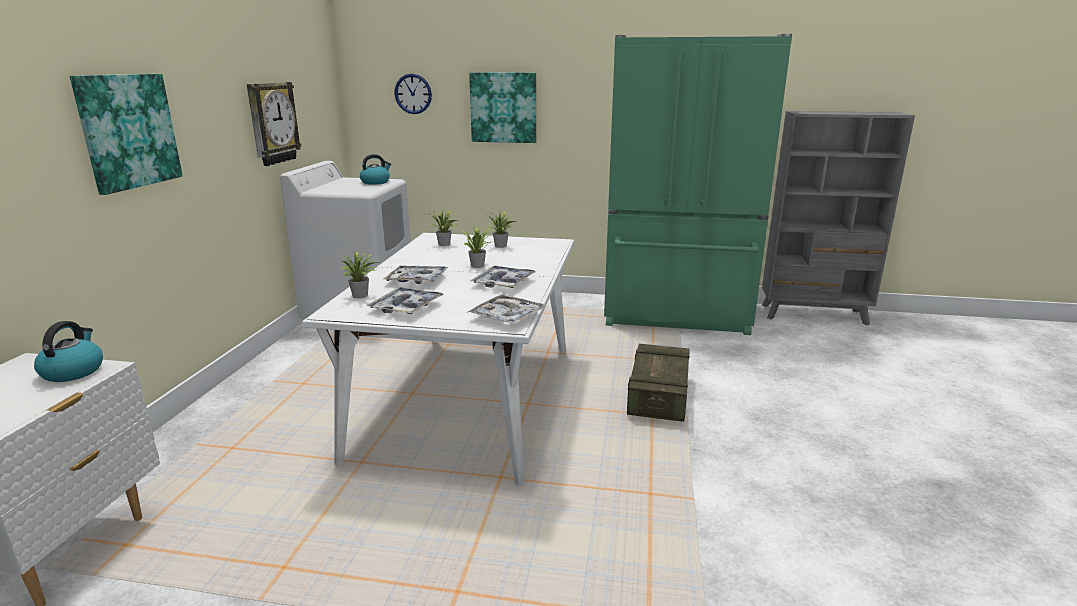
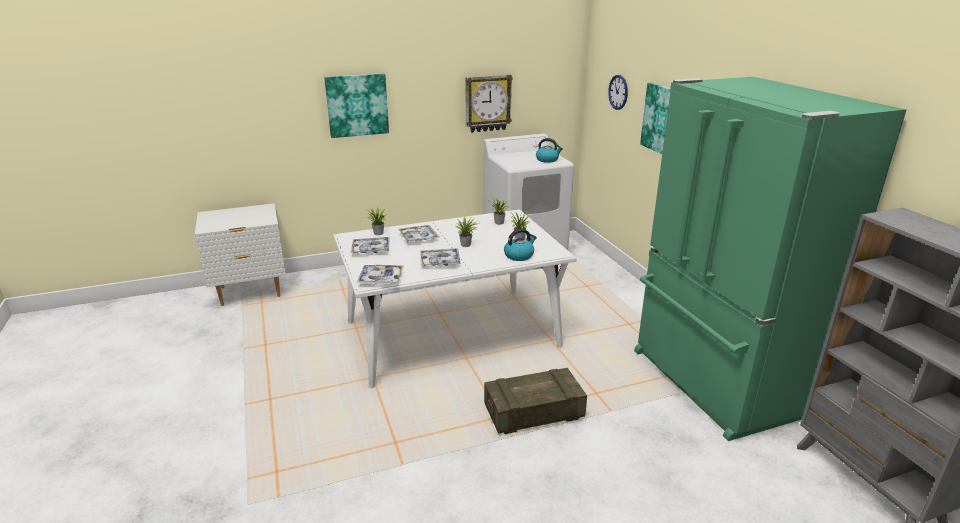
camera: 60 degrees right, 5 degrees up
(73, 371) = (262, 218): kettle -> kettle (519, 255)

